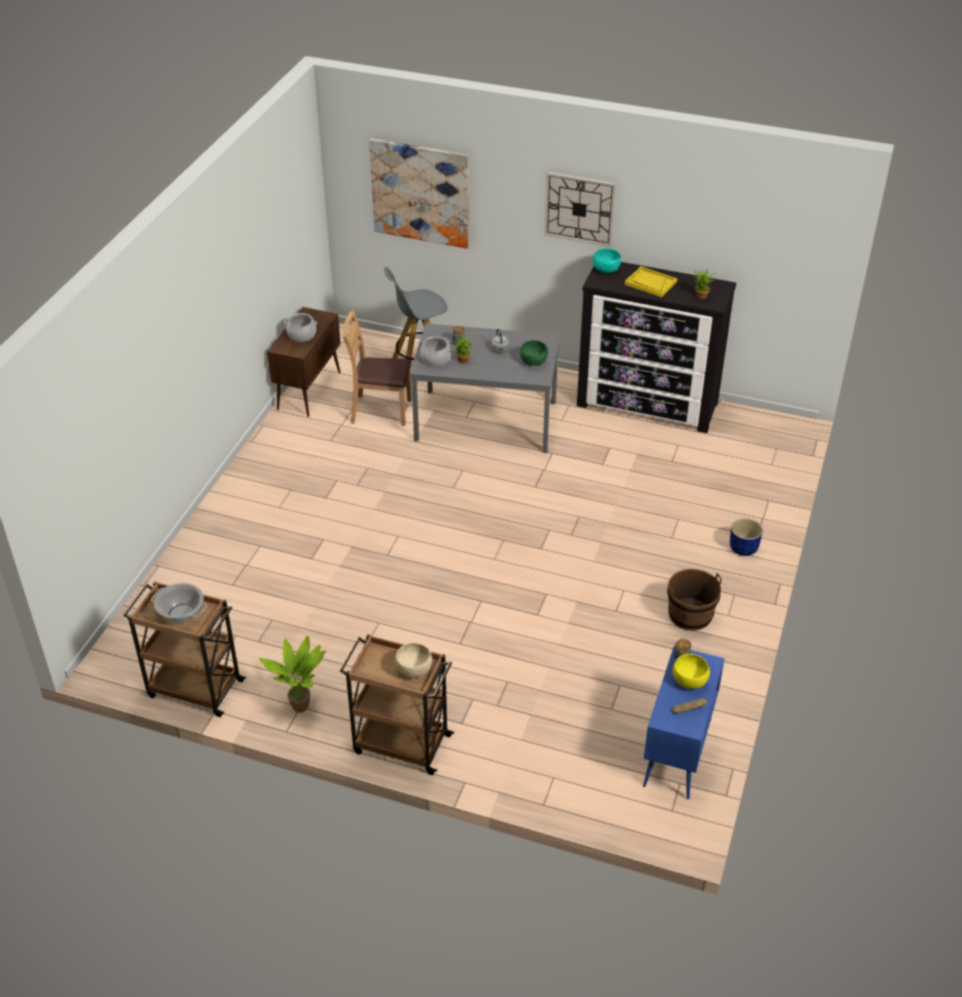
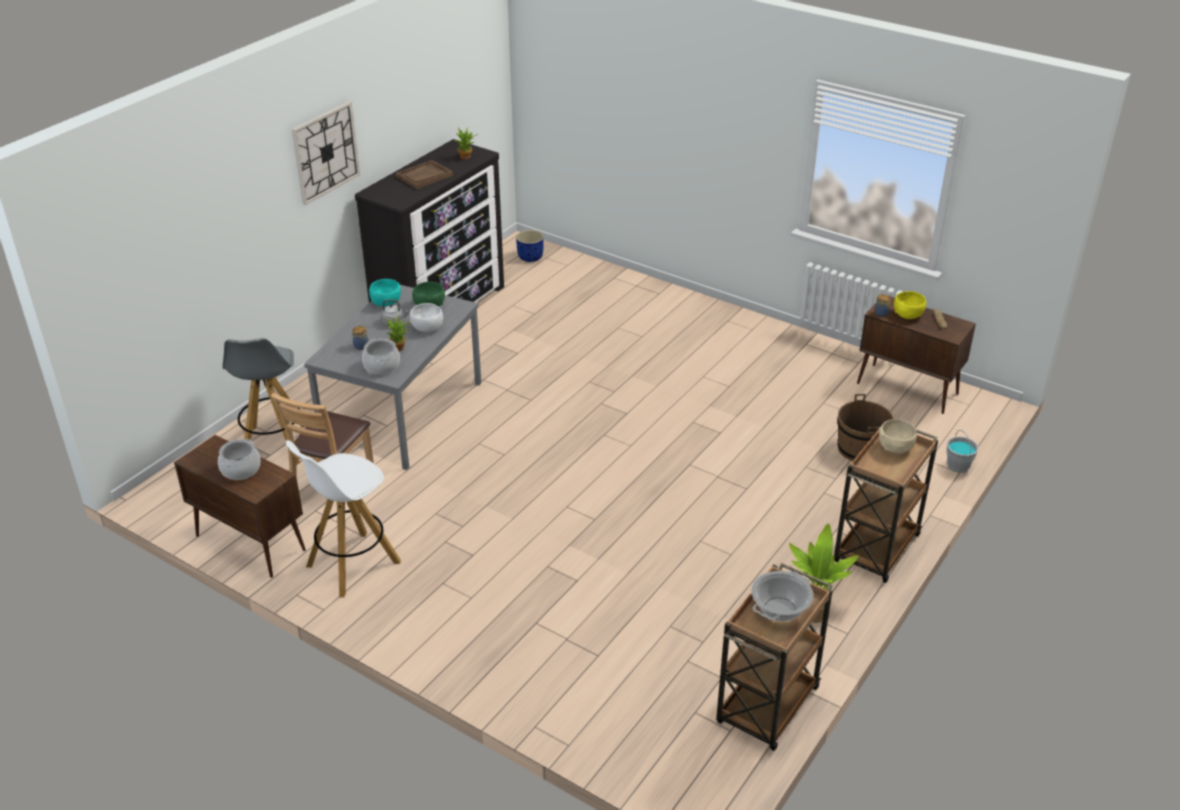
camera: 75 degrees left, 5 degrees down
(299, 442) = (352, 564): none -> white stool
(420, 193) = (176, 246): picture -> none
(499, 368) = (427, 328): none -> white bowl
(554, 803) = (958, 465): none -> grey bucket
(605, 269) = (381, 193): turquoise bowl -> turquoise bowl (386, 303)
(650, 283) = (424, 176): yellow tray -> brown tray
(677, 754) = (908, 389): blue cabinet -> brown cabinet
(690, 615) = (746, 348): brown bucket -> brown bucket (860, 449)
(743, 548) = (671, 303): blue planter -> blue planter (530, 257)

